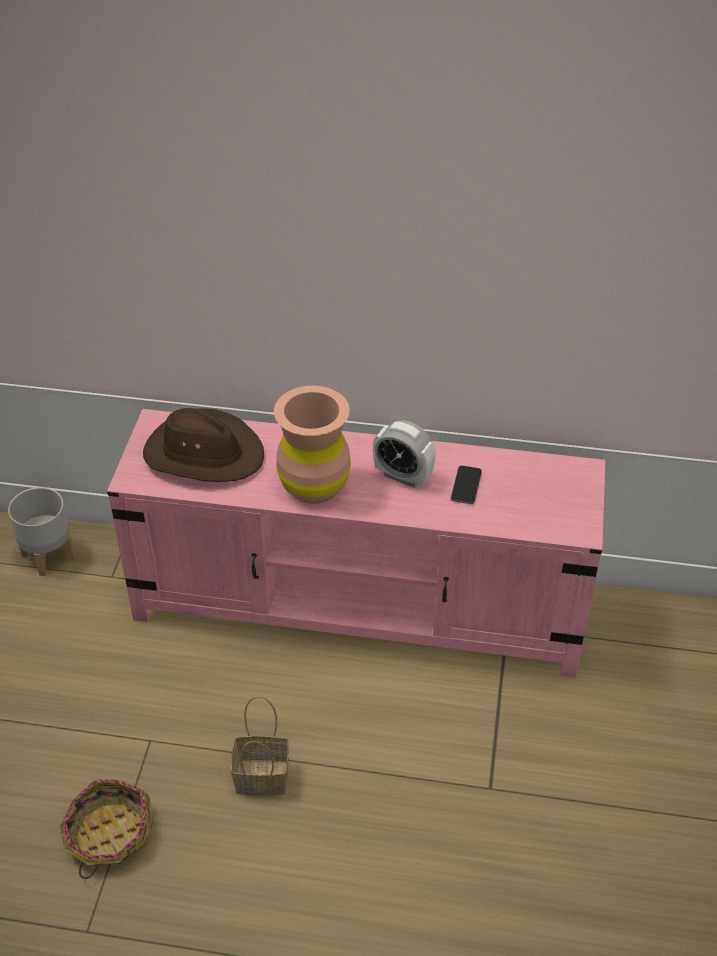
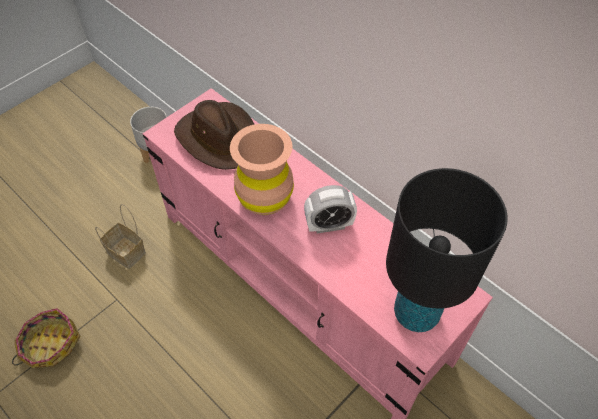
camera: 35 degrees right, 10 degrees up
(264, 776) = (155, 365): basket -> basket (128, 253)
(403, 476) = (329, 225): alarm clock -> alarm clock turned 75 degrees counterclockwise
(466, 486) = (366, 258): phone -> none
(552, 507) = (416, 313): none -> black table lamp

